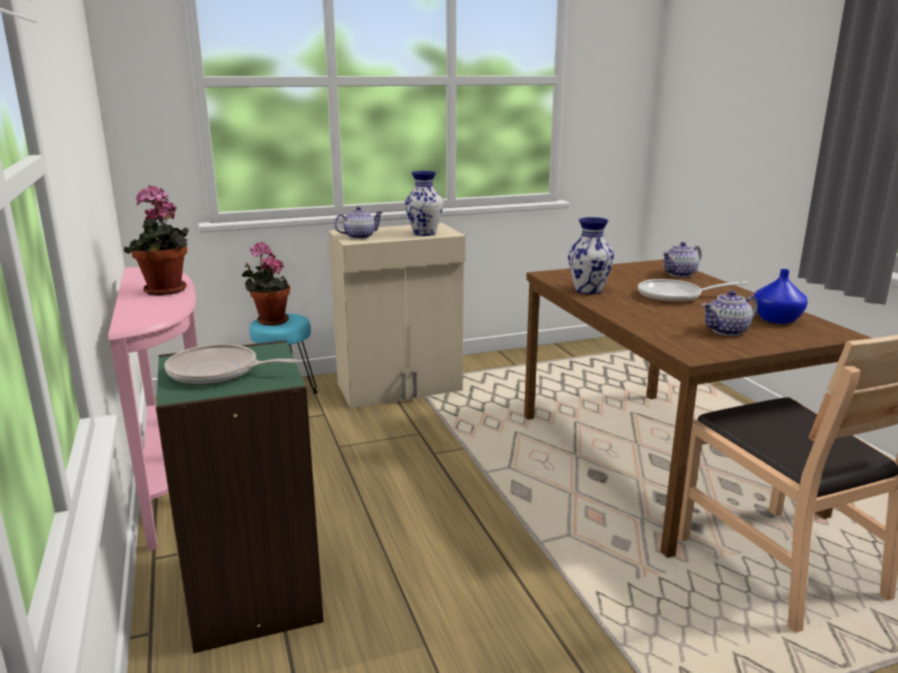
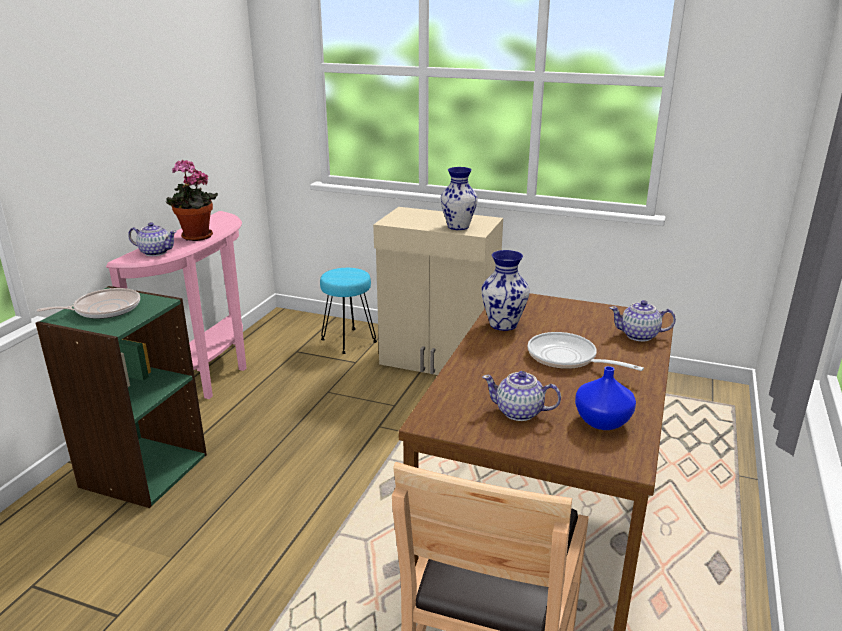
camera: 40 degrees right, 5 degrees up
(217, 372) = (104, 309): frying pan -> frying pan turned 105 degrees clockwise
(270, 321) = (338, 273): potted plant -> none
(359, 236) = (403, 218): teapot -> teapot (155, 252)

